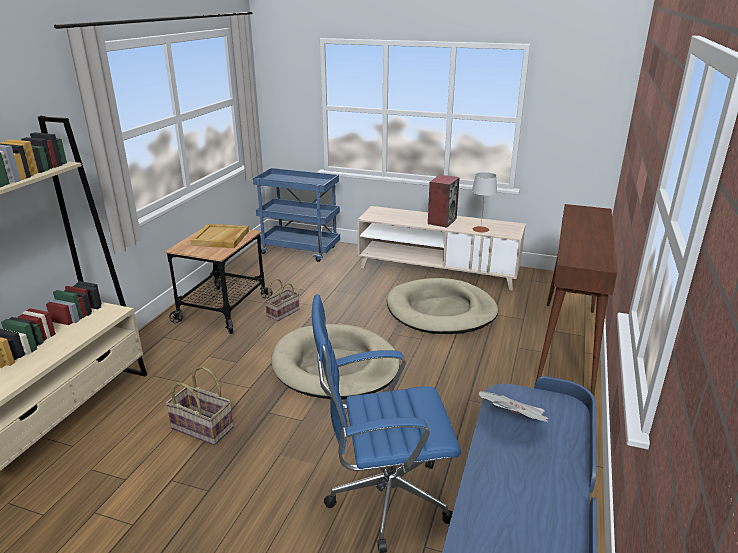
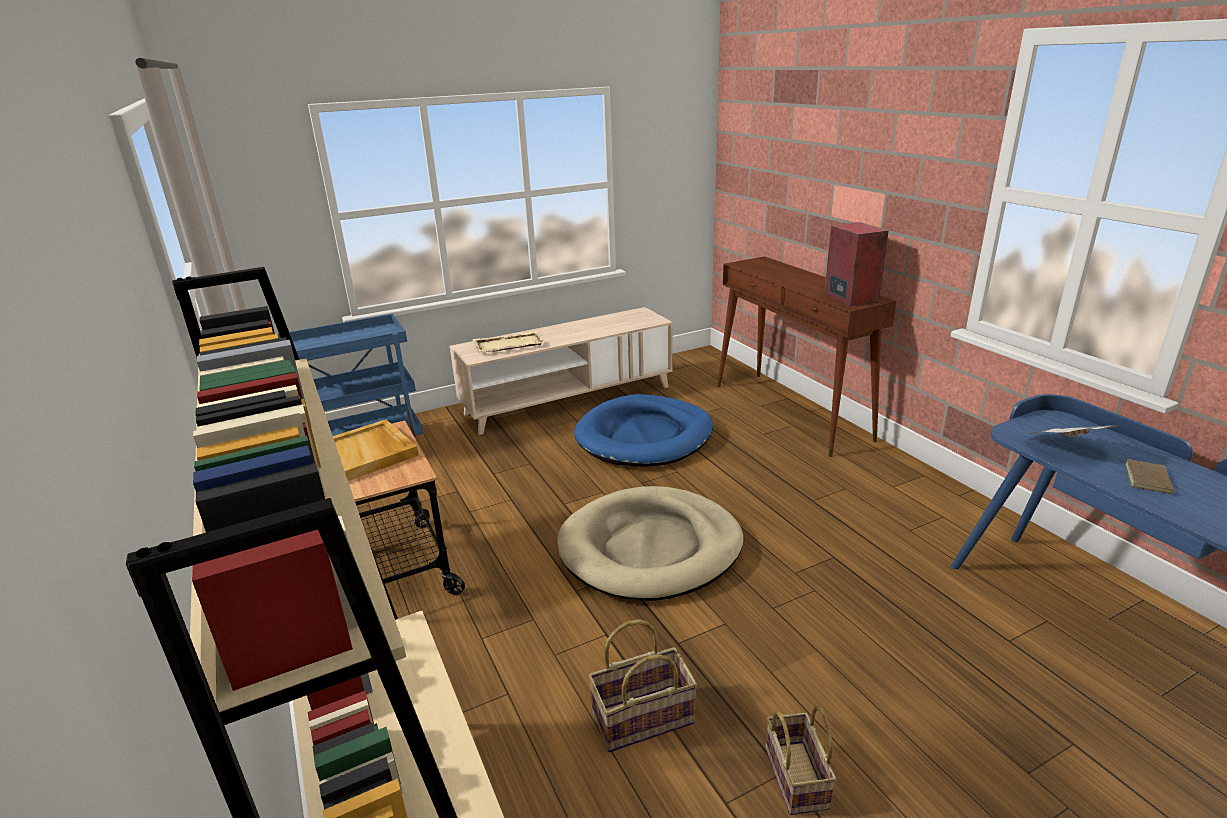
camera: 45 degrees left, 0 degrees up
(283, 312) = (479, 530): basket -> basket (794, 776)
(383, 499) = (917, 631): blue office chair -> none
(398, 216) = (508, 344): none -> beige tray
(441, 311) = (644, 436): beige dog bed -> blue dog bed
(442, 221) = (565, 332): speaker -> speaker (849, 297)
(480, 229) = (619, 326): grey table lamp -> none
(517, 472) = (1150, 480): none -> brown book

